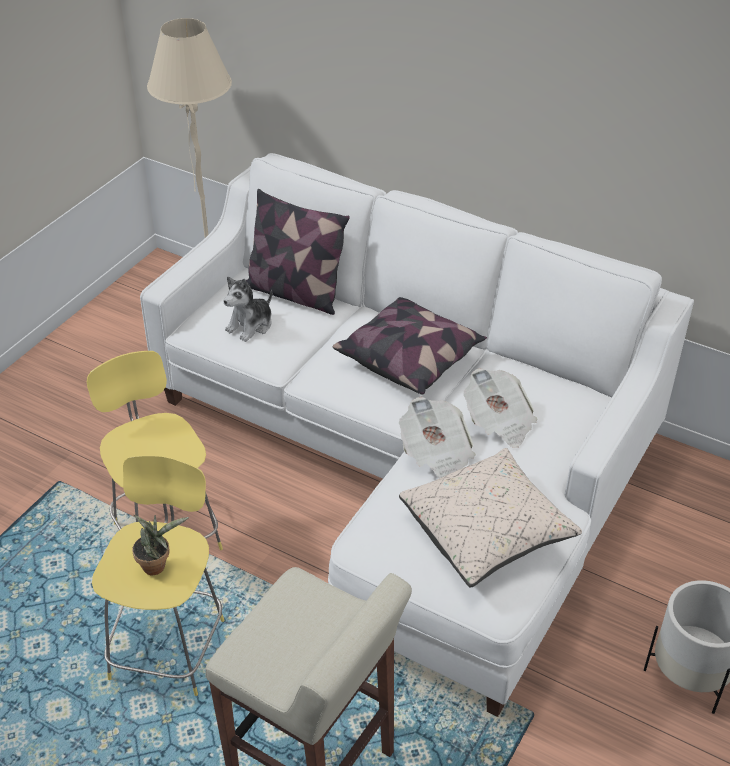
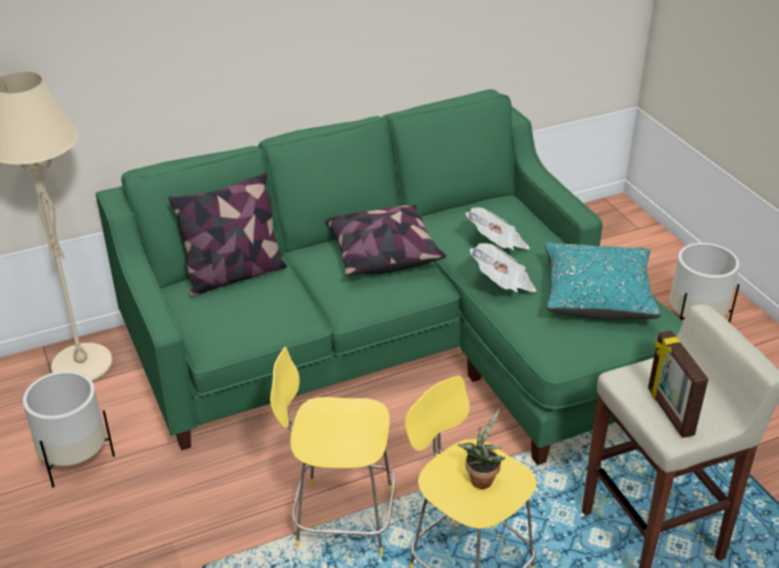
camera: 55 degrees left, 5 degrees down
(114, 356) = (75, 460): none -> white planter
(250, 325) = (249, 312): plush toy -> none
(270, 639) = (669, 412): none -> picture frame
(411, 460) = (399, 345): white sofa -> green sofa
(486, 531) = (597, 296): beige pillow -> turquoise pillow

